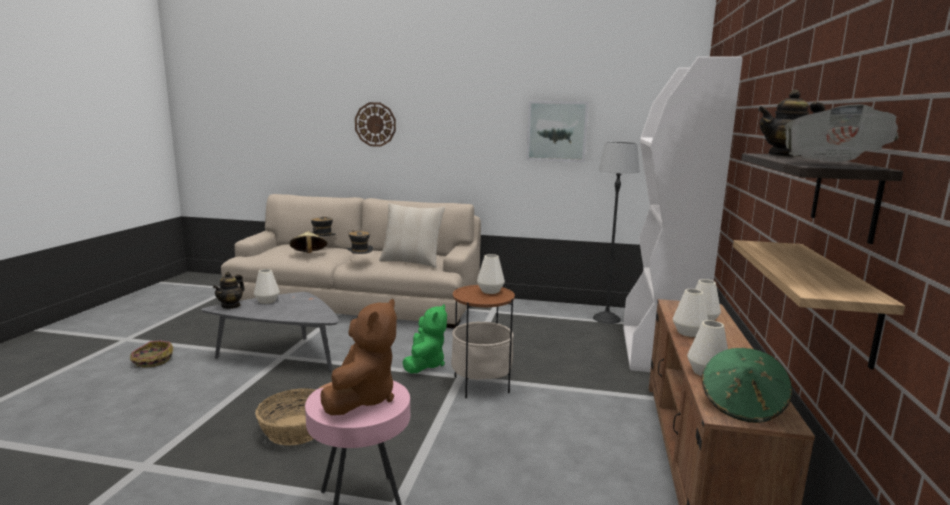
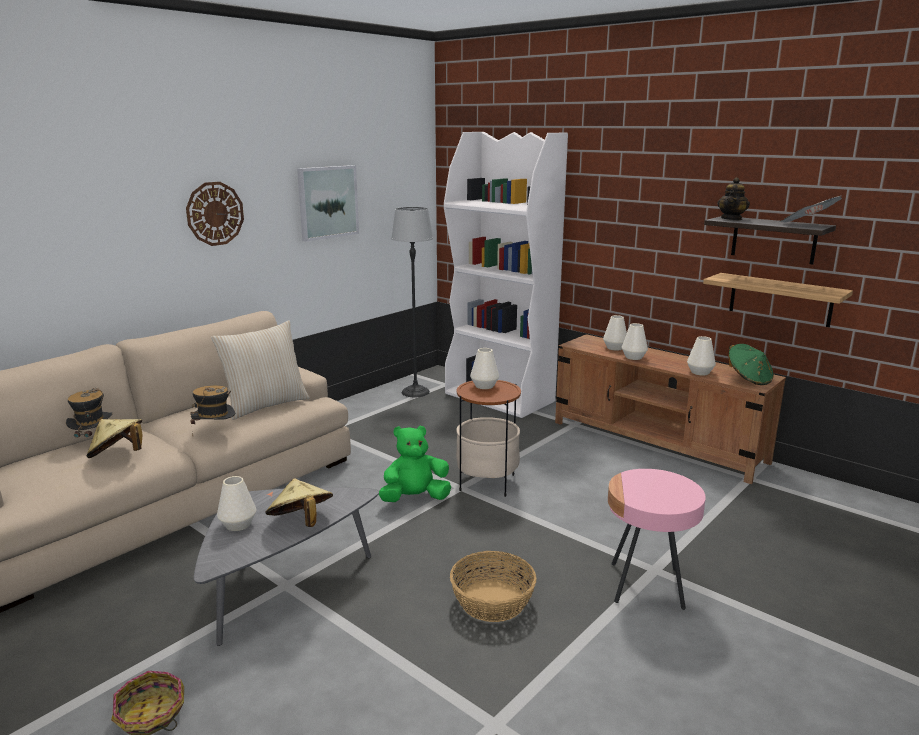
camera: 60 degrees left, 5 degrees up
(231, 306) = (219, 554): teapot -> none
(278, 313) = (301, 522): none -> beige hat
(362, 398) = (655, 487): brown plush toy -> none
(375, 124) = (95, 222): wall clock -> wall clock (215, 213)
(425, 364) = (415, 498): green plush toy -> green plush toy turned 60 degrees counterclockwise

